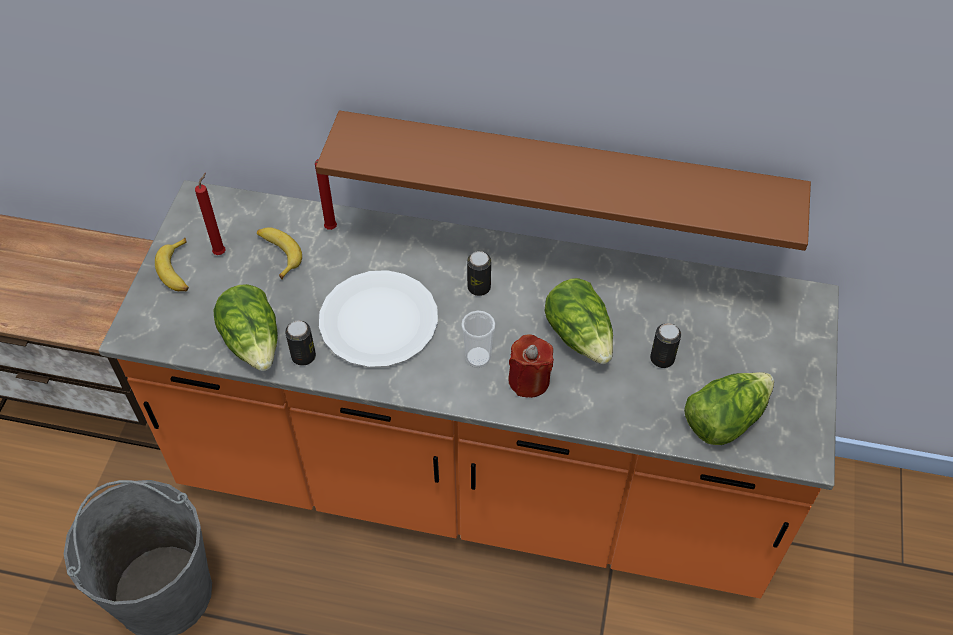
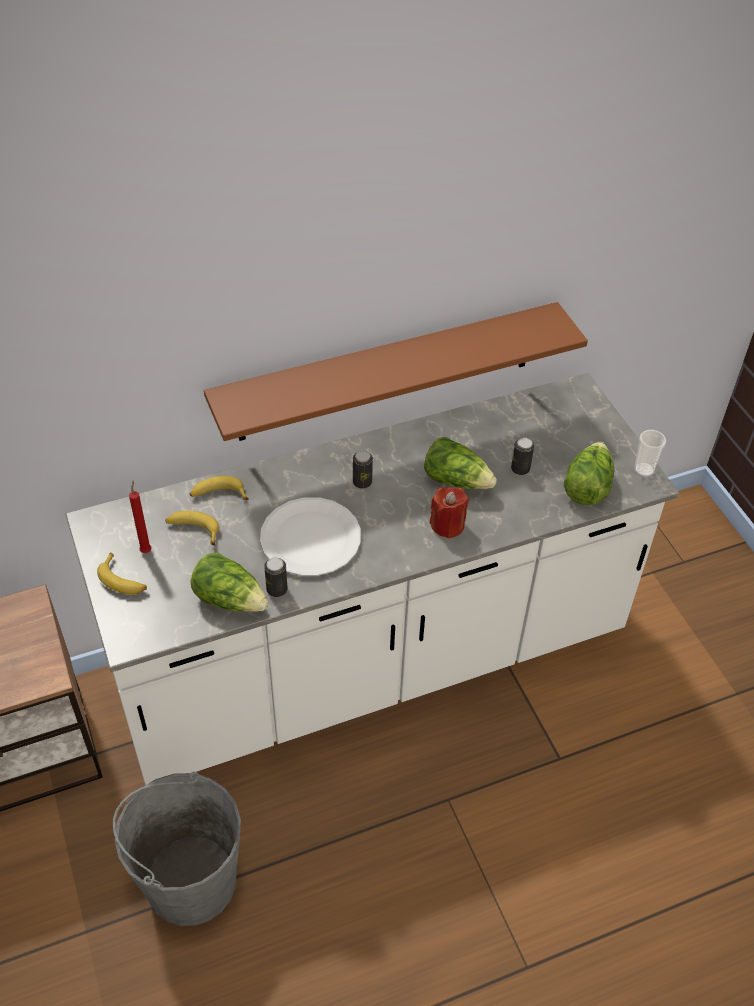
camera: 35 degrees left, 5 degrees down
(330, 230) = (218, 494): red candle -> banana
(476, 481) = (372, 662): orange counter -> white counter
(478, 357) = (401, 528): cup -> cup (643, 470)

